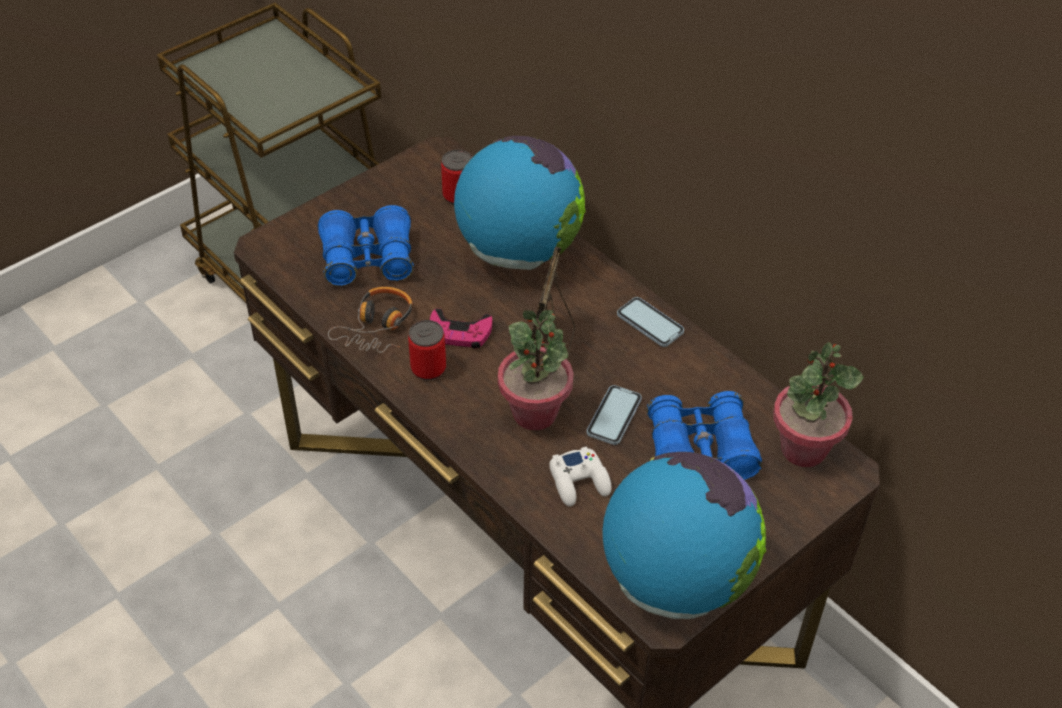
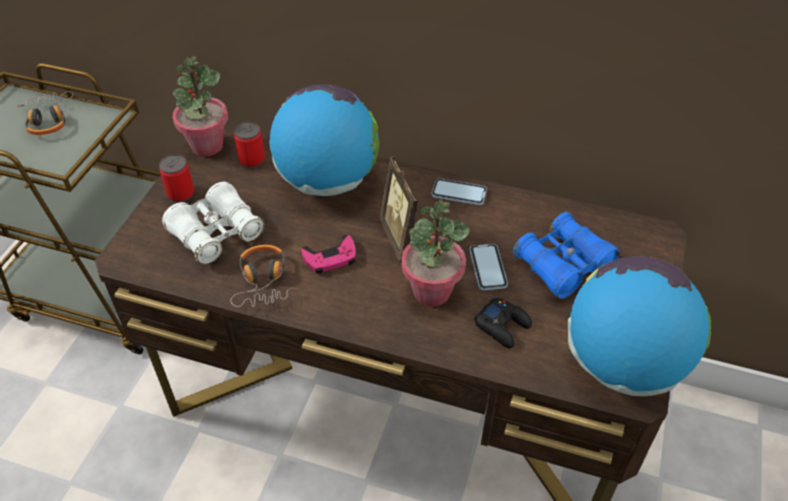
camera: 30 degrees left, 0 degrees up
(289, 72) = (48, 119): none -> headphones
(367, 259) = (216, 233): blue binoculars -> white binoculars
(428, 368) = (327, 295): can -> can (181, 194)
(579, 481) = (503, 326): white game controller -> black game controller
(803, 449) = (624, 233): potted plant -> potted plant (207, 146)

